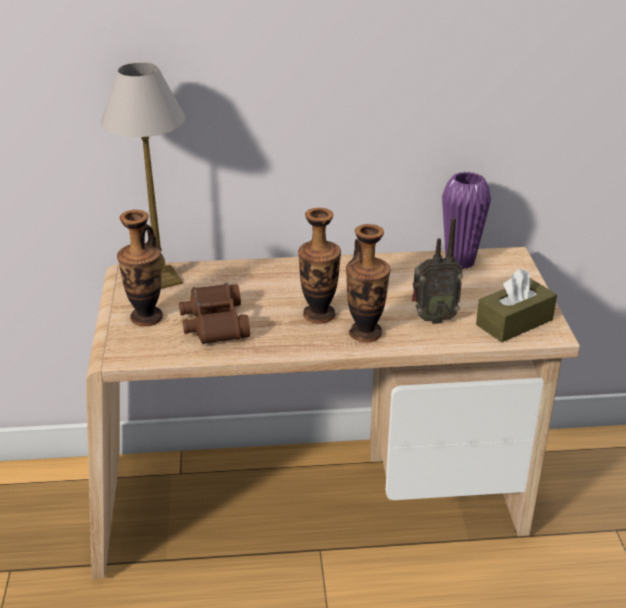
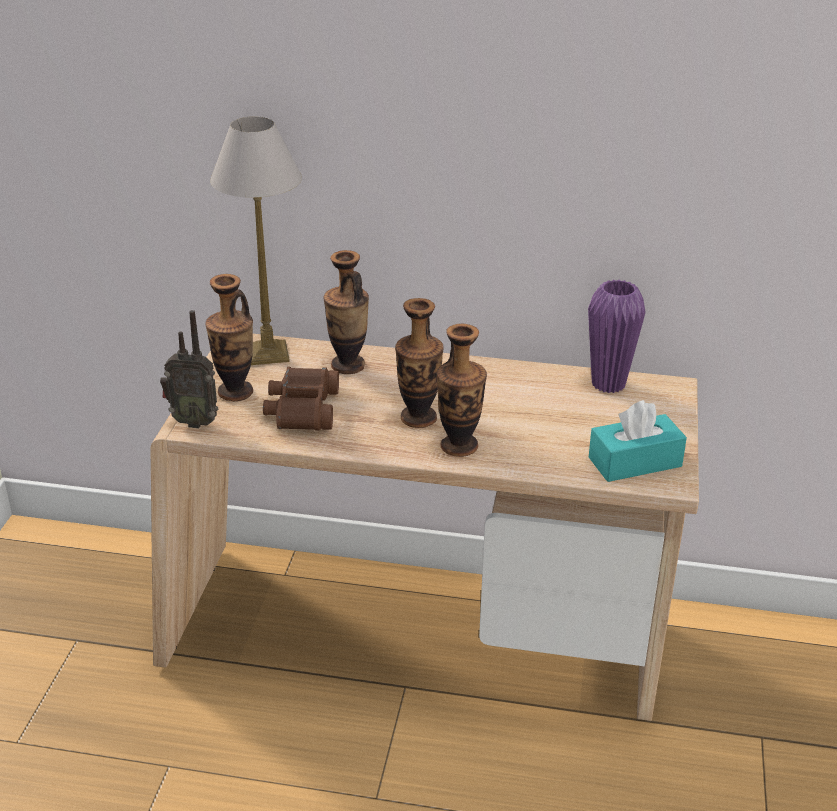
camera: 15 degrees right, 0 degrees up
(236, 279) = (348, 365): none -> vase
(432, 318) = (542, 442): radio -> radio (194, 421)
(514, 322) = (635, 462): brown tissue box -> turquoise tissue box

